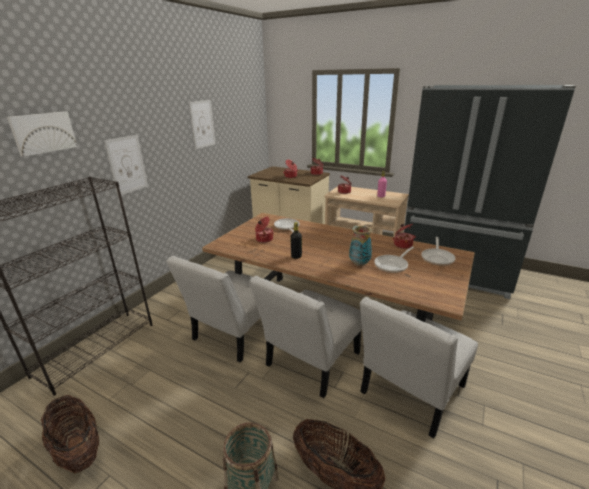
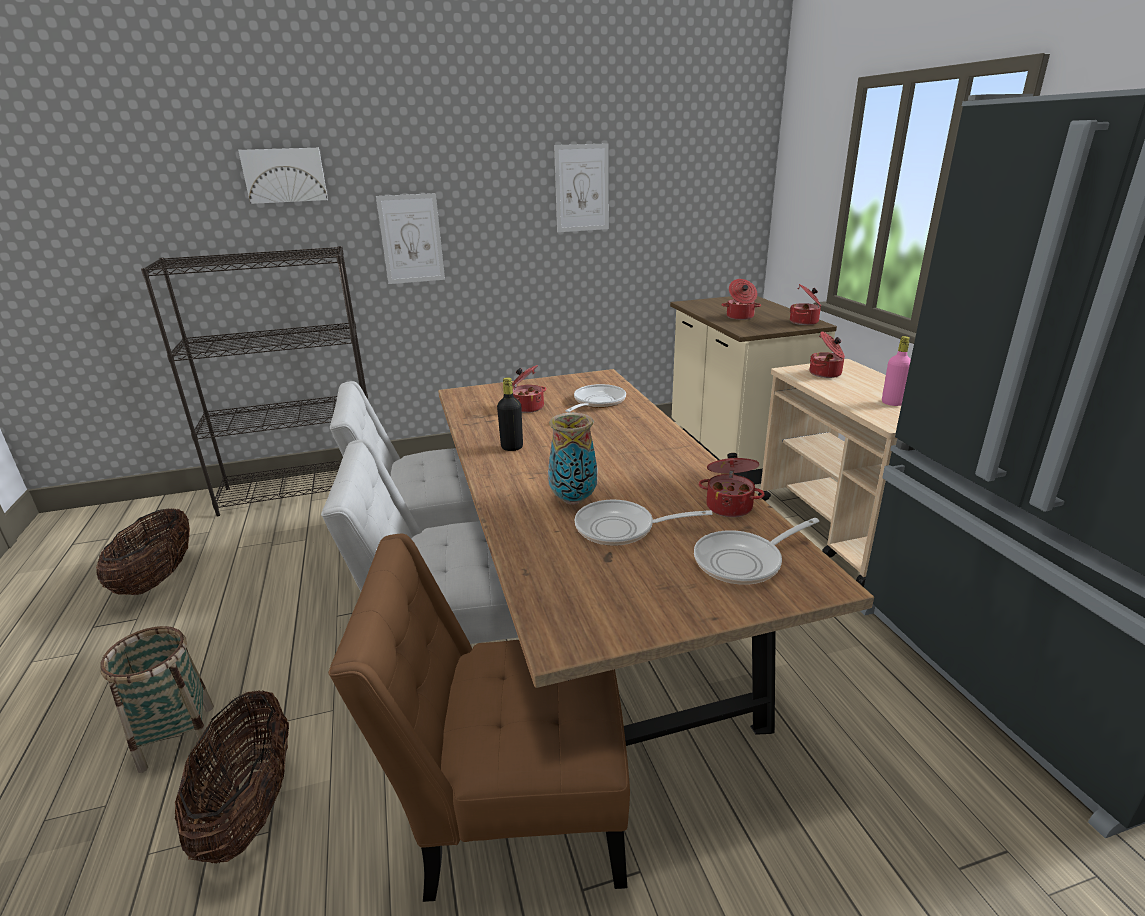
camera: 45 degrees right, 0 degrees up
(409, 393) = (511, 806): white chair -> brown chair

